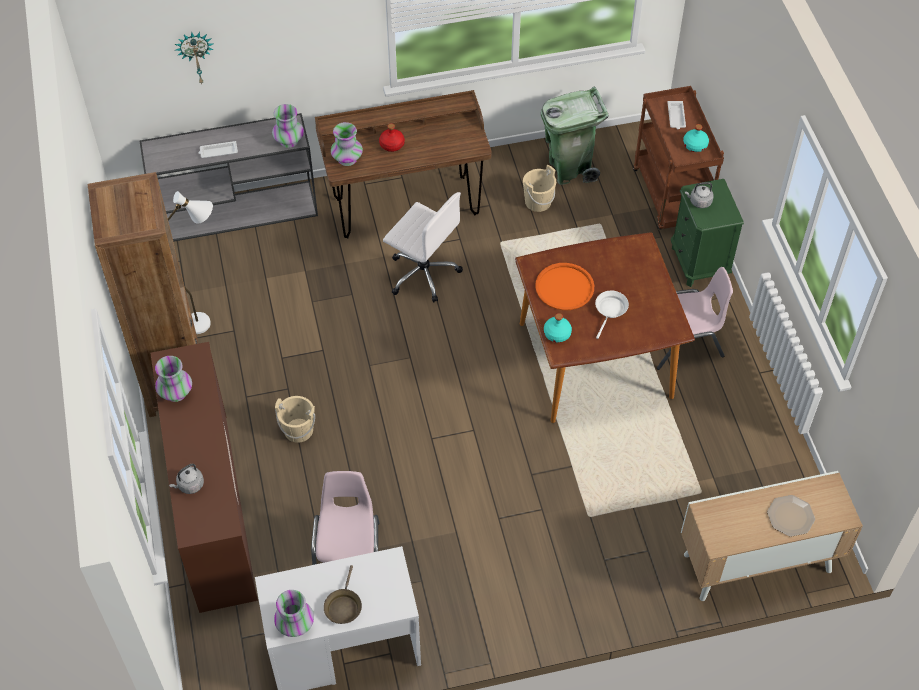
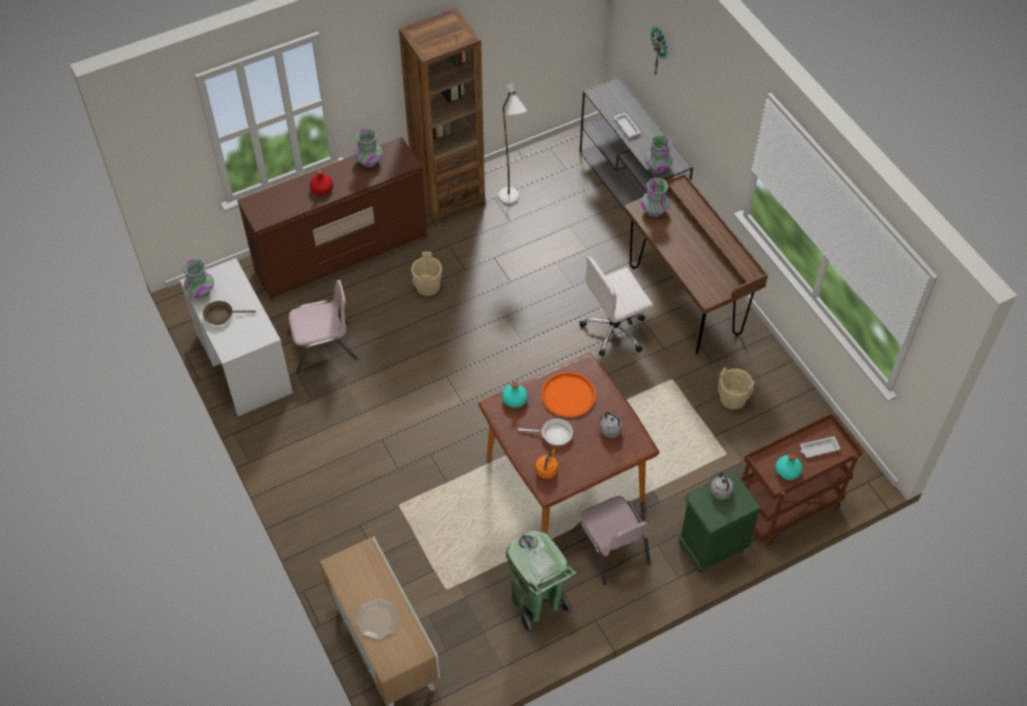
camera: 75 degrees right, 0 degrees up
(189, 485) = (290, 191): grey kettle -> grey kettle (609, 429)
(391, 145) = (683, 236): red bottle -> red bottle (321, 188)
(423, 273) = (615, 330): white office chair -> white office chair turned 45 degrees clockwise
(569, 168) = (785, 416): green trash can -> green trash can (537, 603)
(651, 325) = (547, 469): none -> orange kettle

